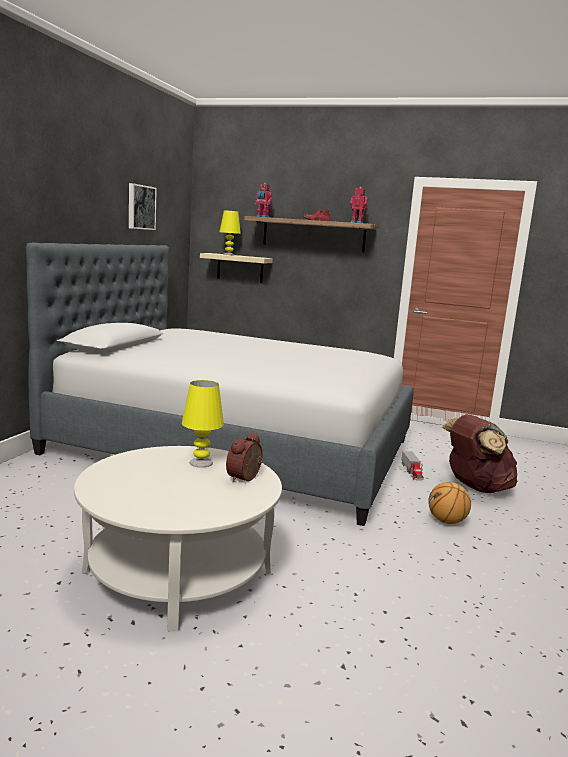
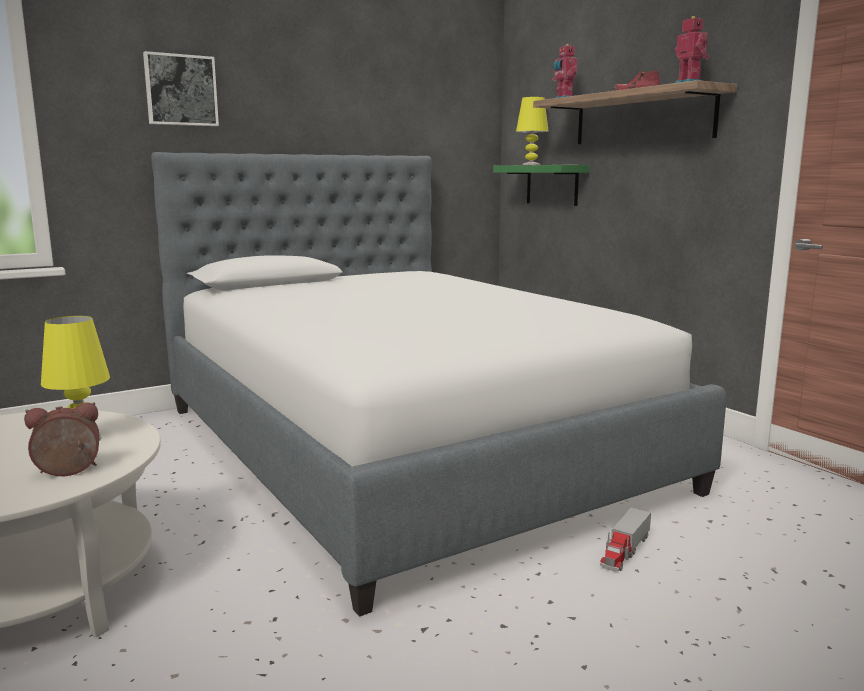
camera: 40 degrees right, 0 degrees up
(140, 207) = (383, 105): picture -> picture (181, 90)
(240, 268) = (552, 185): beige shelf -> green shelf
(447, 521) = (523, 665): basketball -> none
(476, 487) = (718, 620): brown backpack -> none

